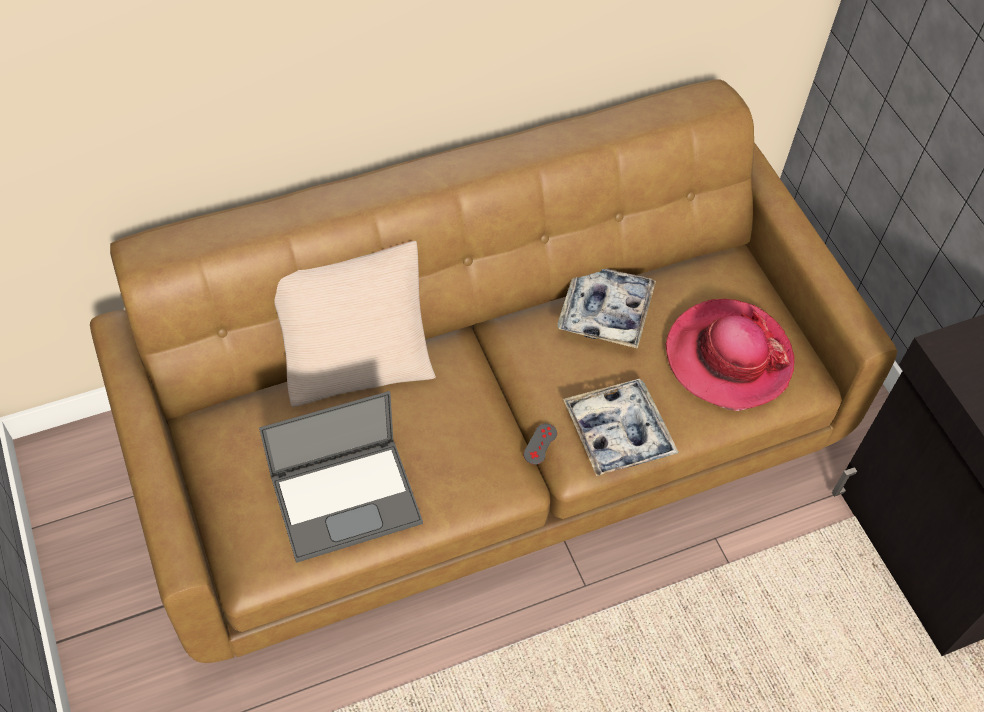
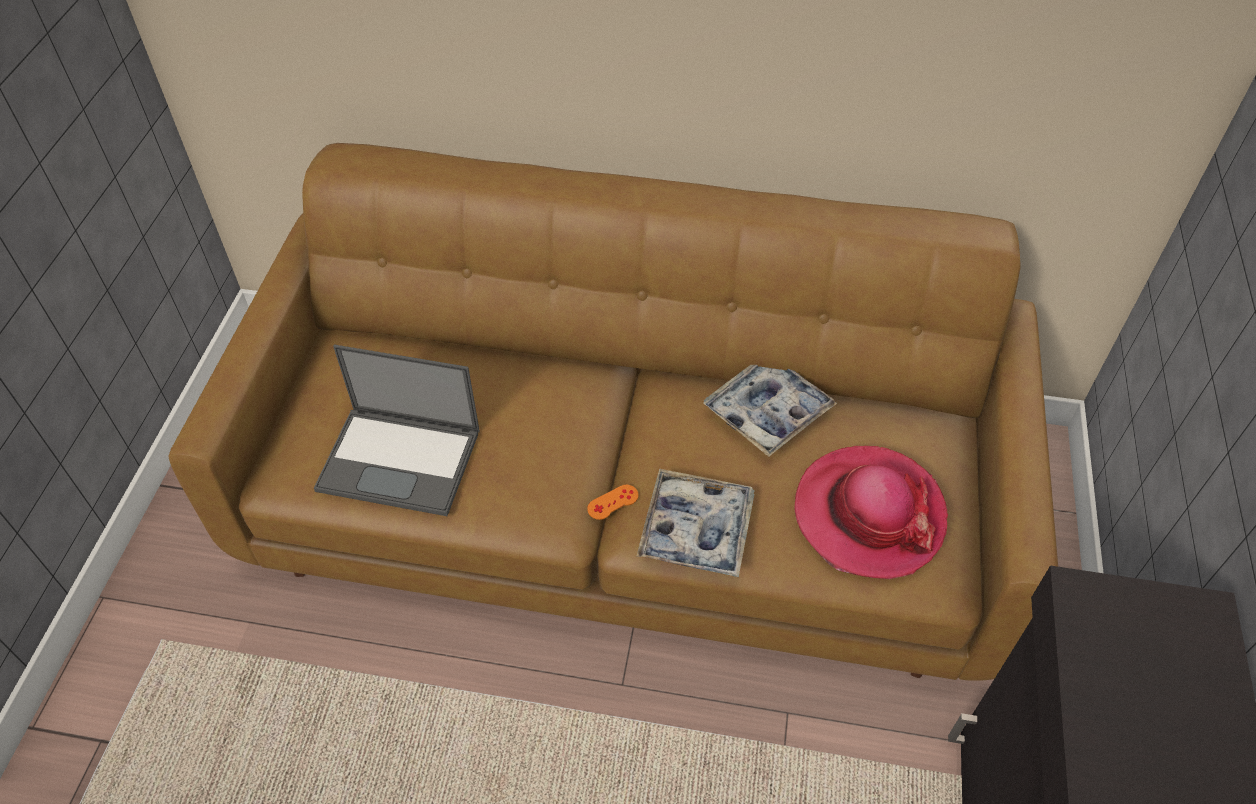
camera: 35 degrees right, 5 degrees down
(356, 358) = (505, 348): beige pillow -> none
(540, 444) = (613, 502): grey game controller -> orange game controller

